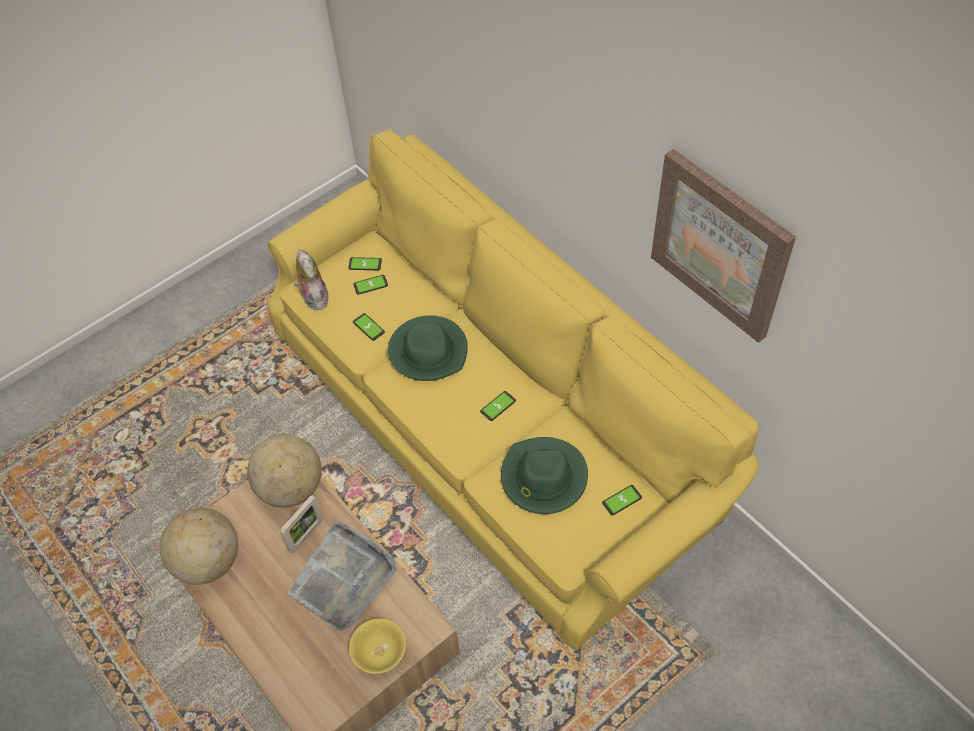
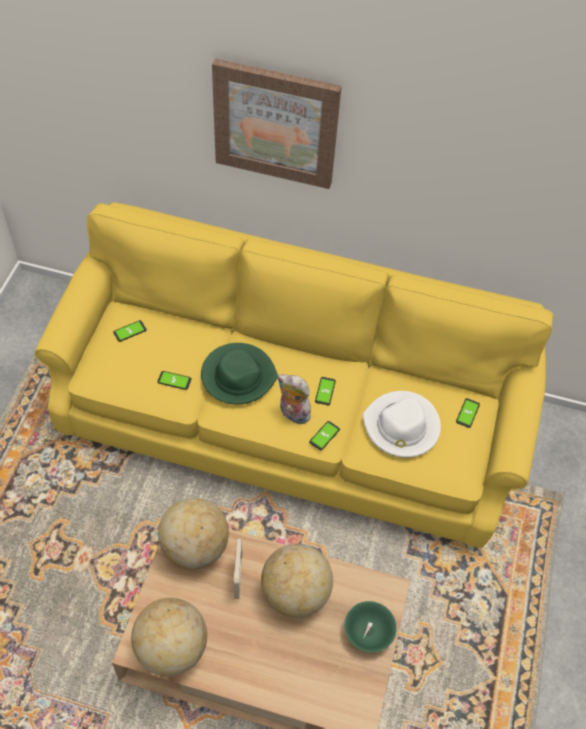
camera: 40 degrees left, 0 degrees up
(313, 297) = (105, 379): plush toy -> plush toy (292, 414)
(343, 578) = (295, 593): grey tray -> globe
(370, 285) = (148, 346): phone -> phone (324, 436)
(380, 653) = (368, 632): yellow bowl -> green bowl
(543, 478) = (401, 427): green hat -> white hat
(720, 245) = (498, 173): picture -> picture (276, 123)

